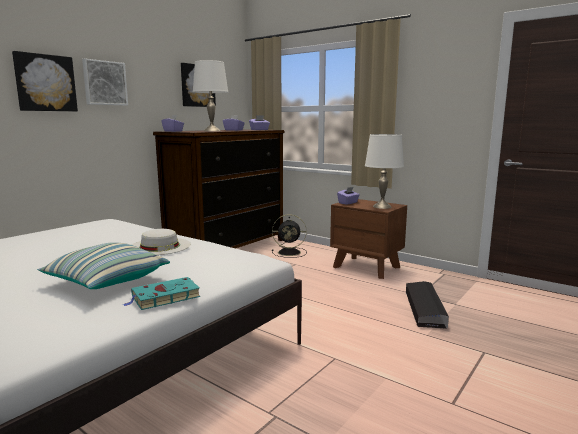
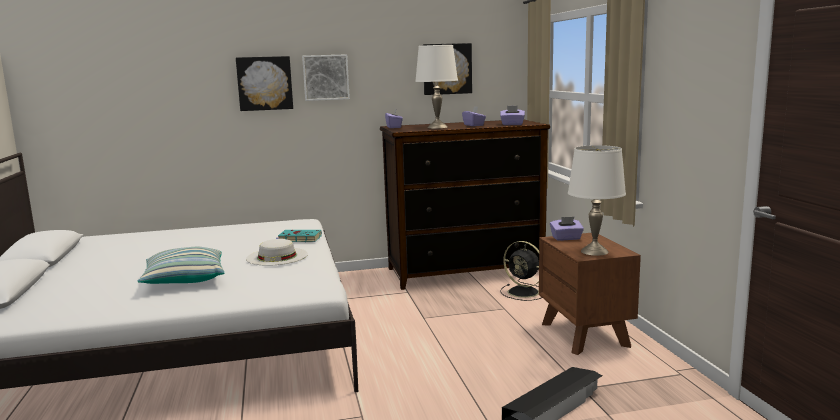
camera: 40 degrees right, 0 degrees up
(164, 297) = (187, 302): turquoise book -> turquoise book (298, 239)

